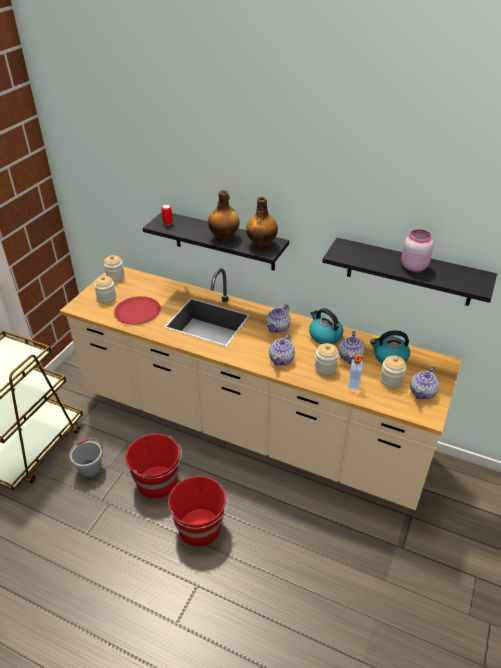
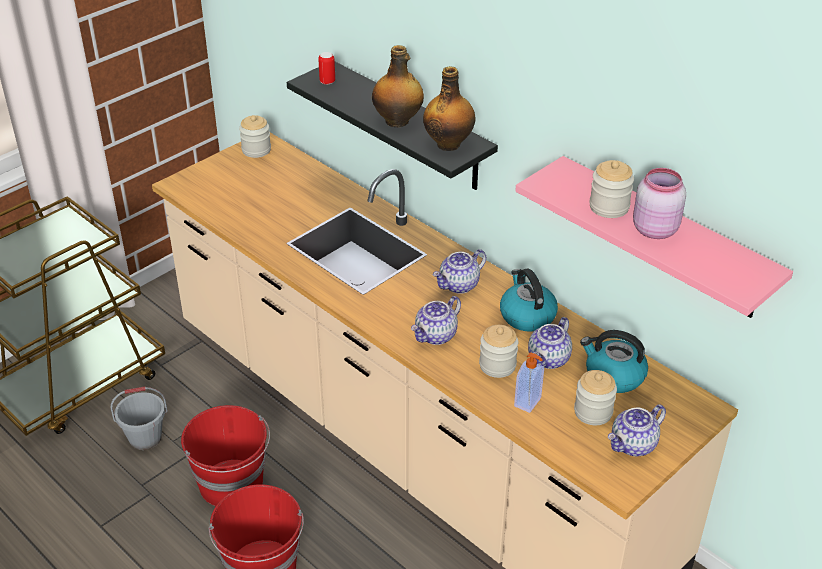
camera: 20 degrees right, 0 degrees up
(106, 298) = (227, 180): jar -> jar (609, 207)
(137, 311) = (260, 210): red plate -> none
(409, 272) = (665, 239): black shelf -> pink shelf

